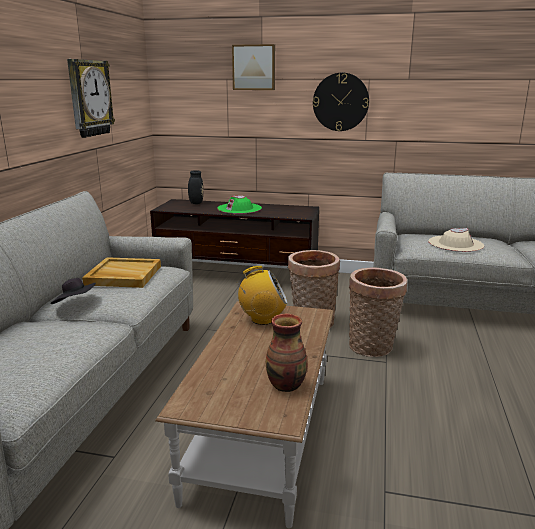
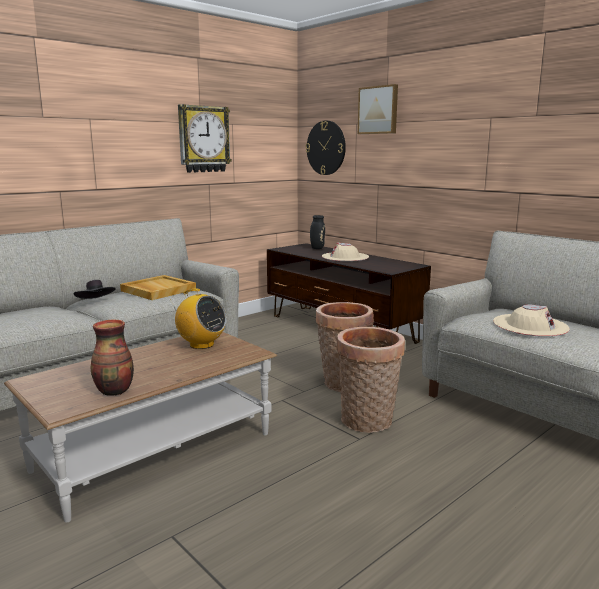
camera: 35 degrees right, 5 degrees down
(239, 208) = (345, 257): green hat -> beige hat
(340, 102) = (458, 145): wall clock -> wall clock (326, 148)

